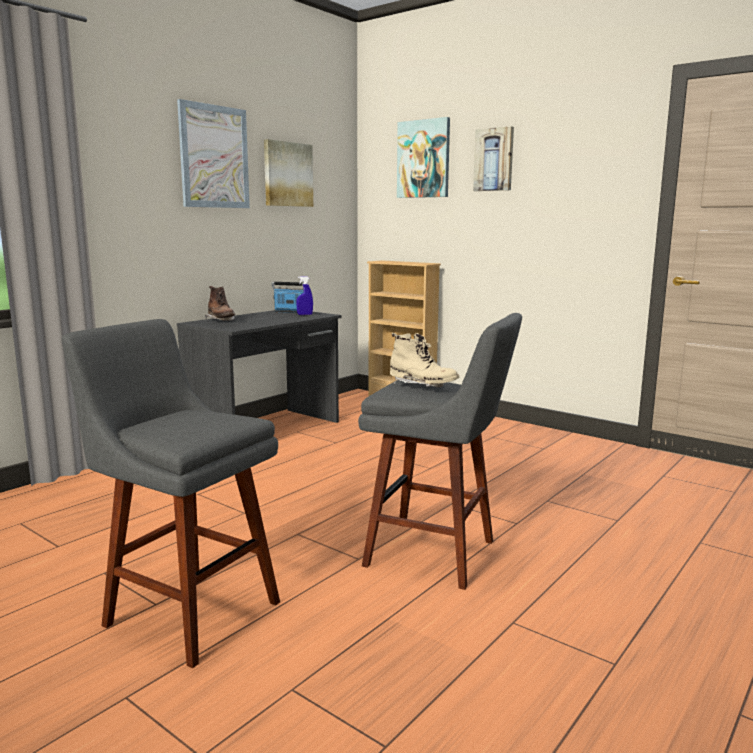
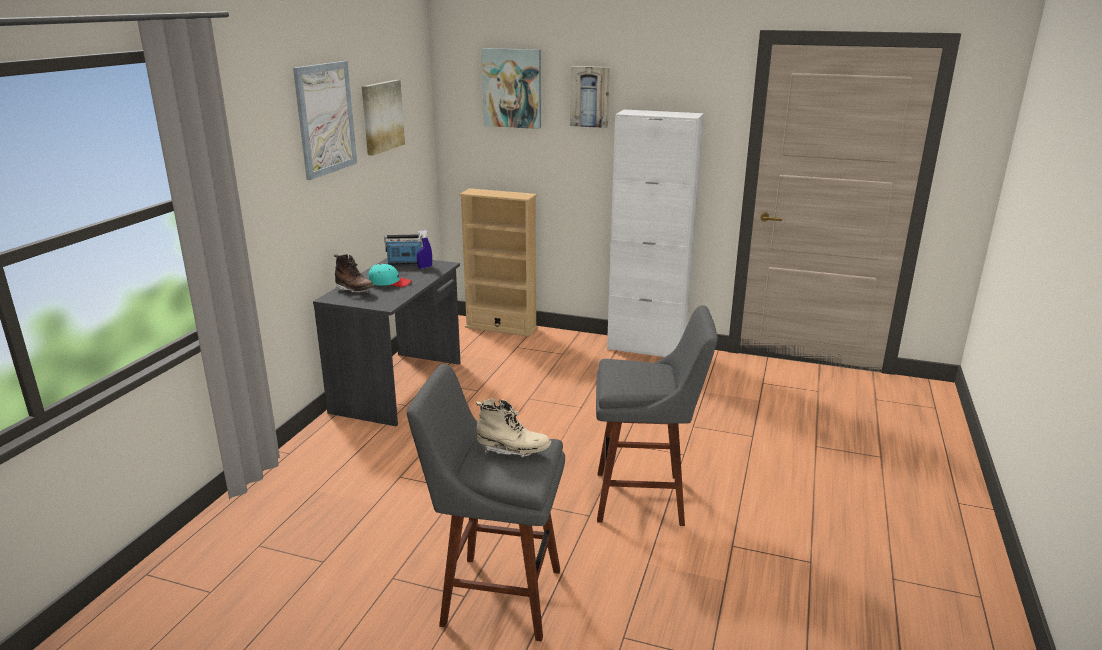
camera: 20 degrees left, 10 degrees up
(259, 319) = (389, 282): none -> turquoise cap
(422, 387) = (636, 374): beige boot -> beige boot (513, 451)
(541, 432) = (646, 348): none -> white cabinet

